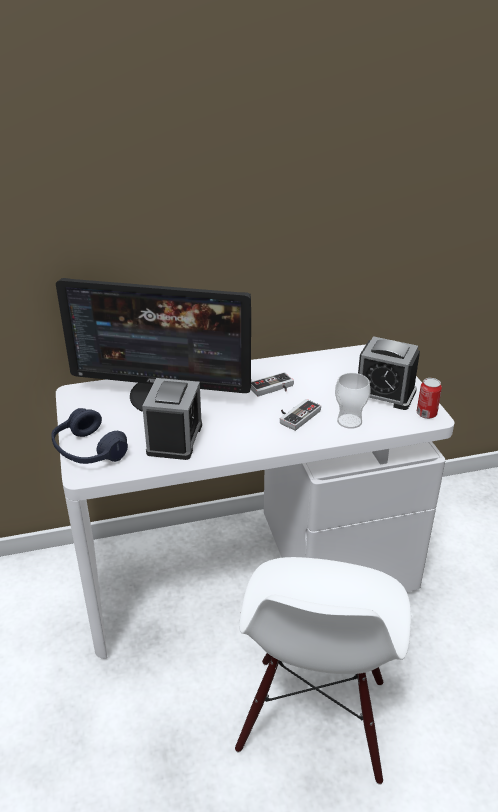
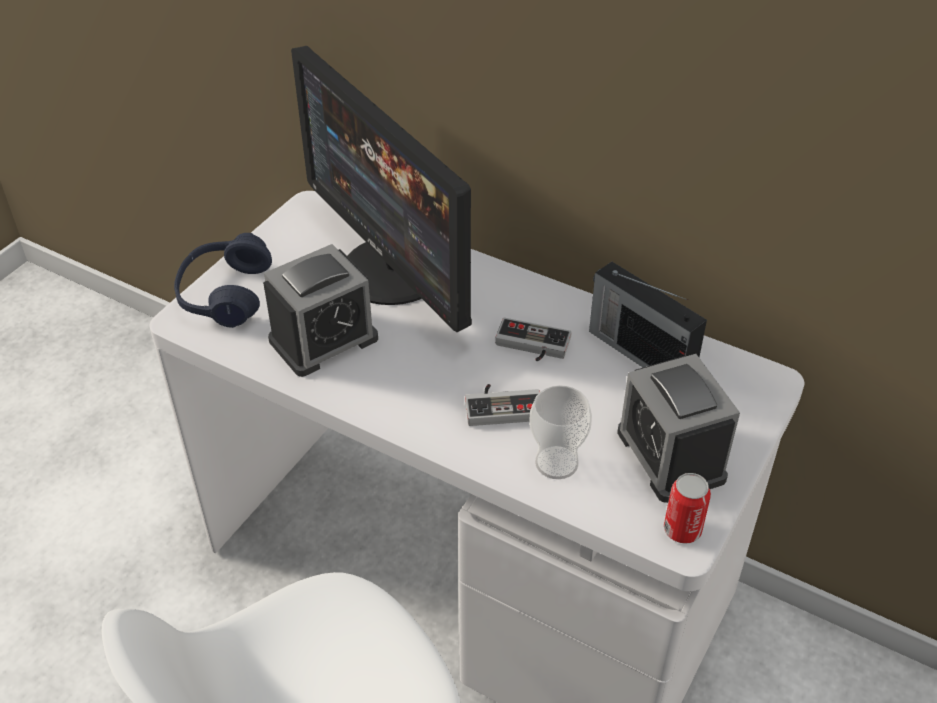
camera: 45 degrees right, 10 degrees up
(318, 367) = (639, 353): none -> radio

